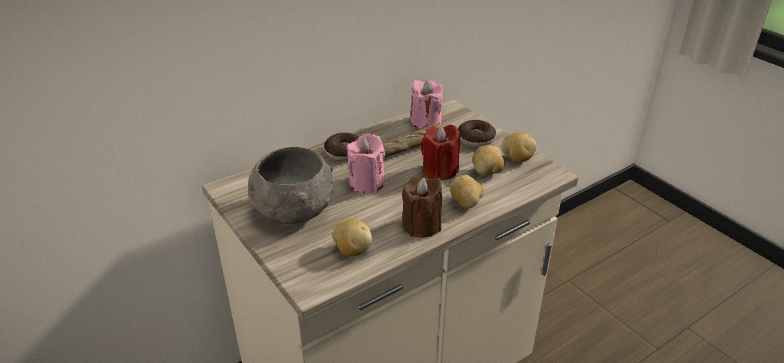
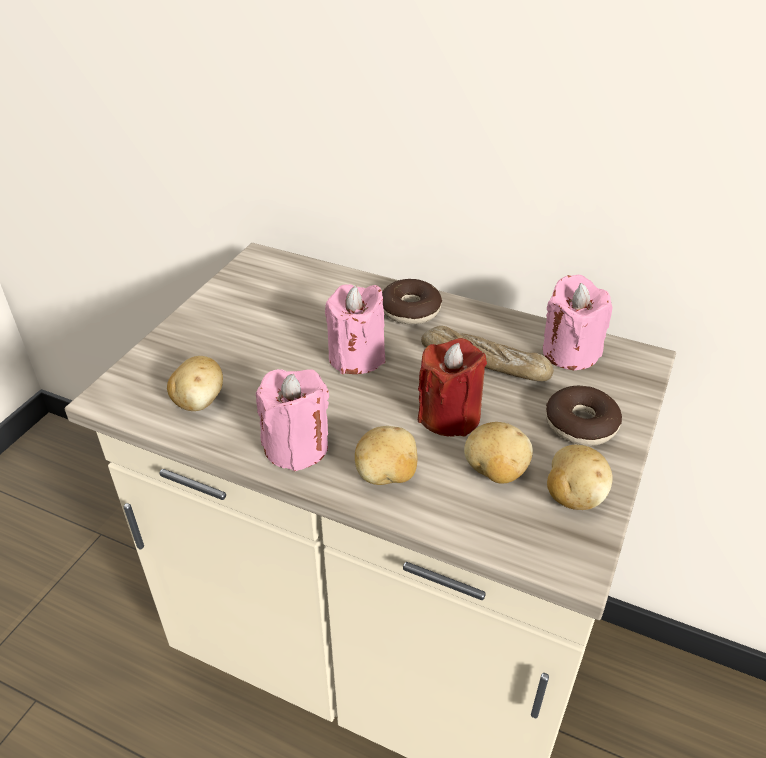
camera: 60 degrees right, 5 degrees up
(293, 211) = (248, 322): grey bowl -> none
(421, 225) = (296, 447): brown candle -> pink candle

